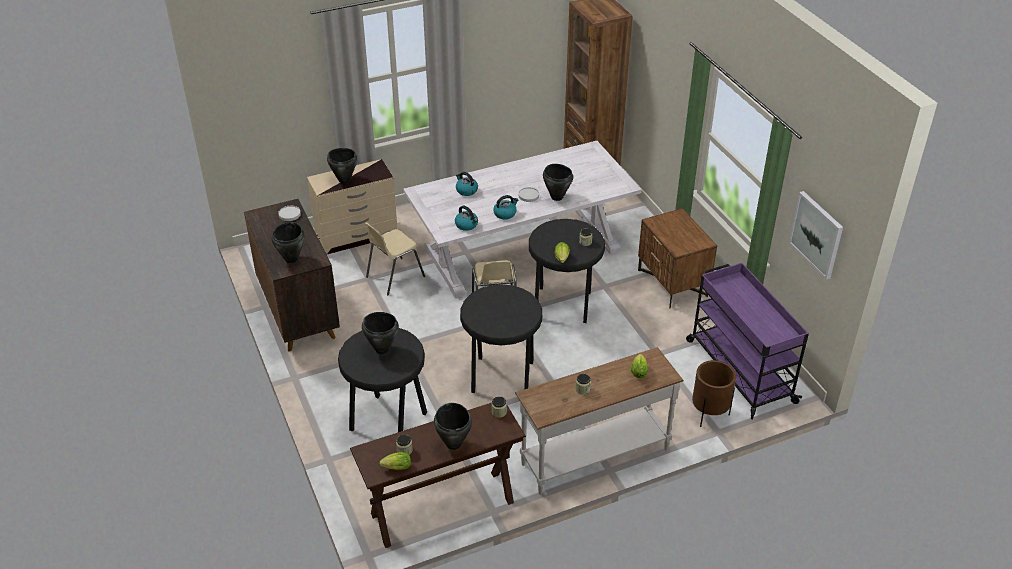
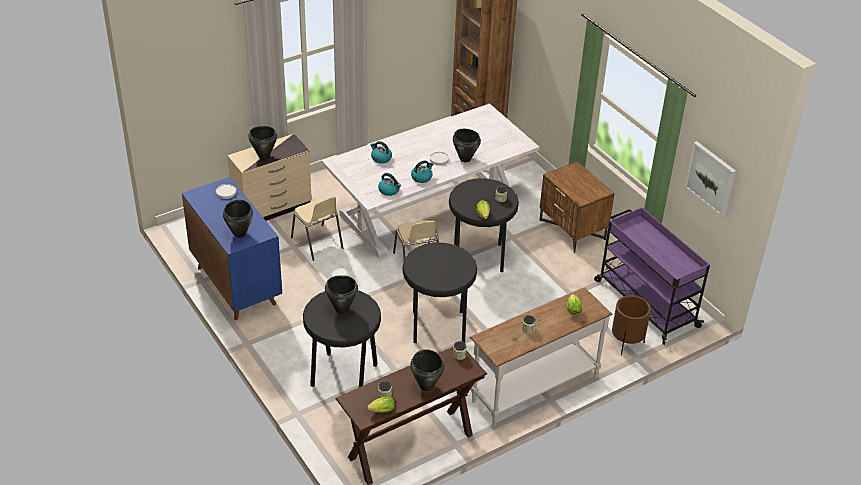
camera: 10 degrees left, 0 degrees up
(298, 314) = (235, 285): brown cabinet -> blue cabinet
(394, 277) = (317, 243): beige chair -> beige chair turned 75 degrees counterclockwise

